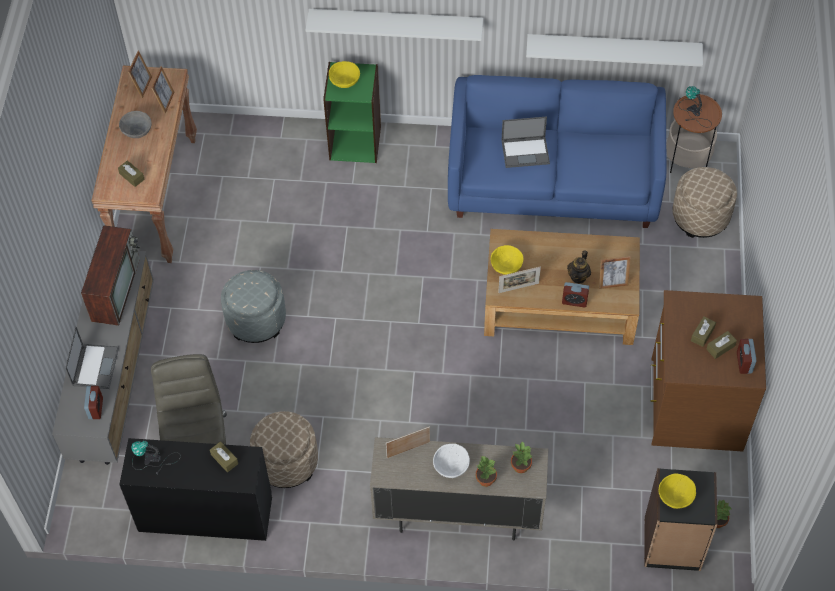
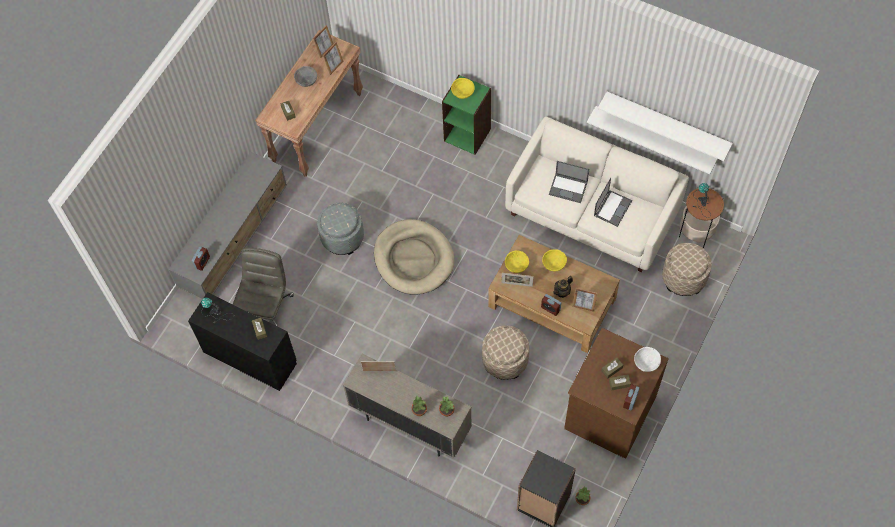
camera: 25 degrees right, 5 degrees up
(95, 366) = (215, 233): laptop -> laptop (612, 208)
(115, 288) = (251, 184): television -> none
(286, 462) = (317, 343): beige ottoman -> beige ottoman (505, 360)
(361, 312) = (413, 259): none -> beige dog bed
(396, 23) = (506, 66): white shelf -> white shelf (667, 123)
(451, 466) = (401, 393): white bowl -> white bowl (646, 363)
(554, 179) = (593, 212): blue sofa -> white sofa
(676, 496) = (539, 474): yellow bowl -> yellow bowl (554, 264)

